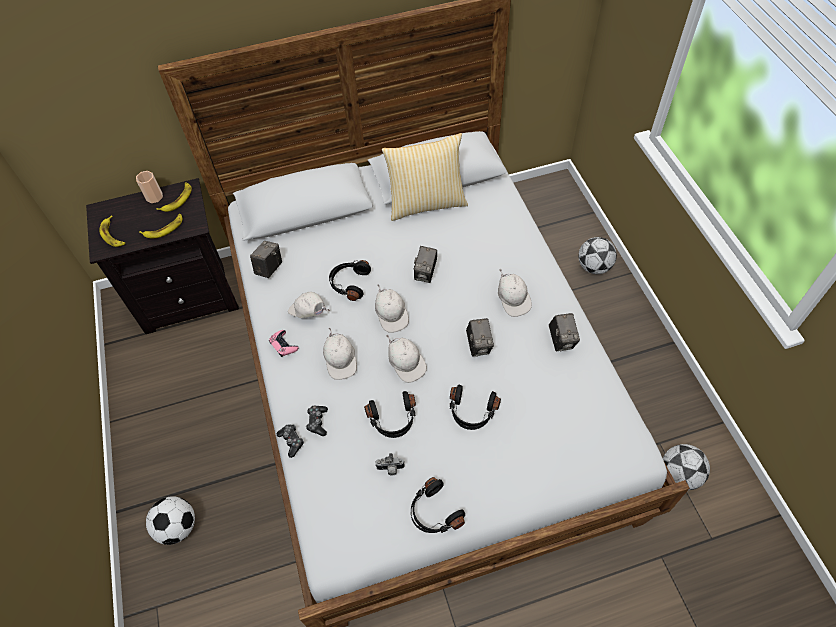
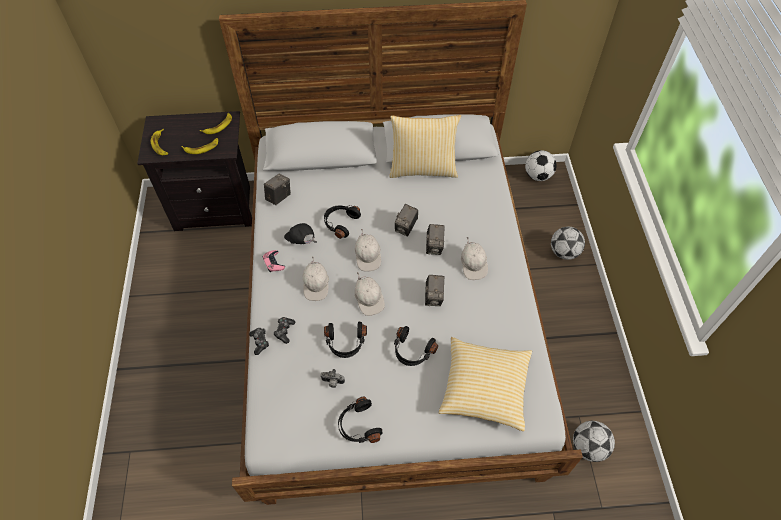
camera: 10 degrees right, 0 degrees up
(154, 197) = (200, 120): cup -> none
(178, 527) = (162, 392): football -> football (537, 175)
(309, 313) = (301, 241): white cap -> black cap
(561, 340) = (505, 308): camera -> camera (434, 247)
(564, 436) = (484, 388): none -> pillow

